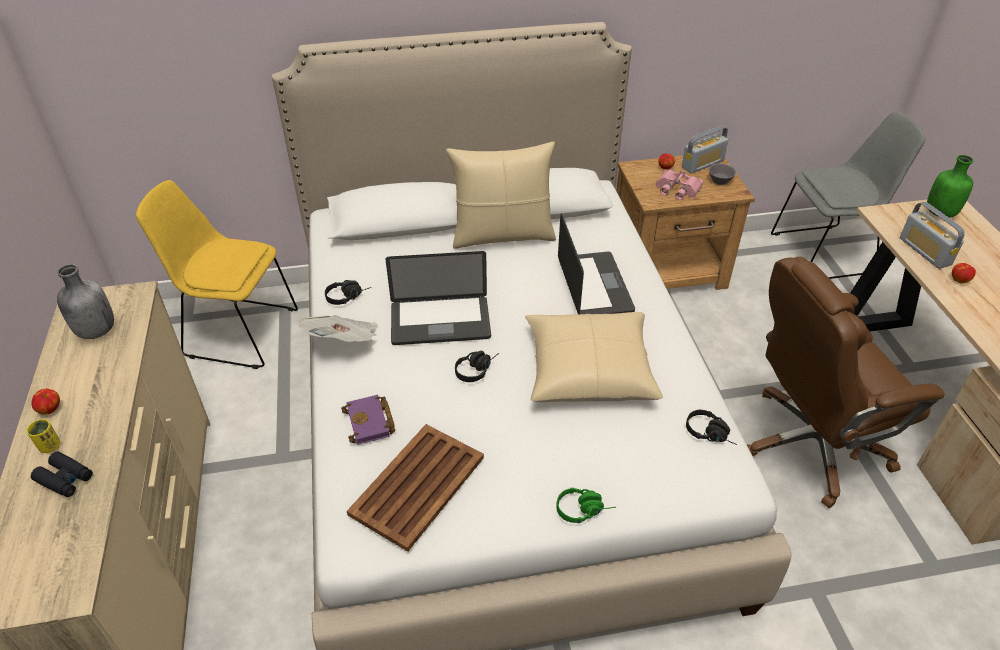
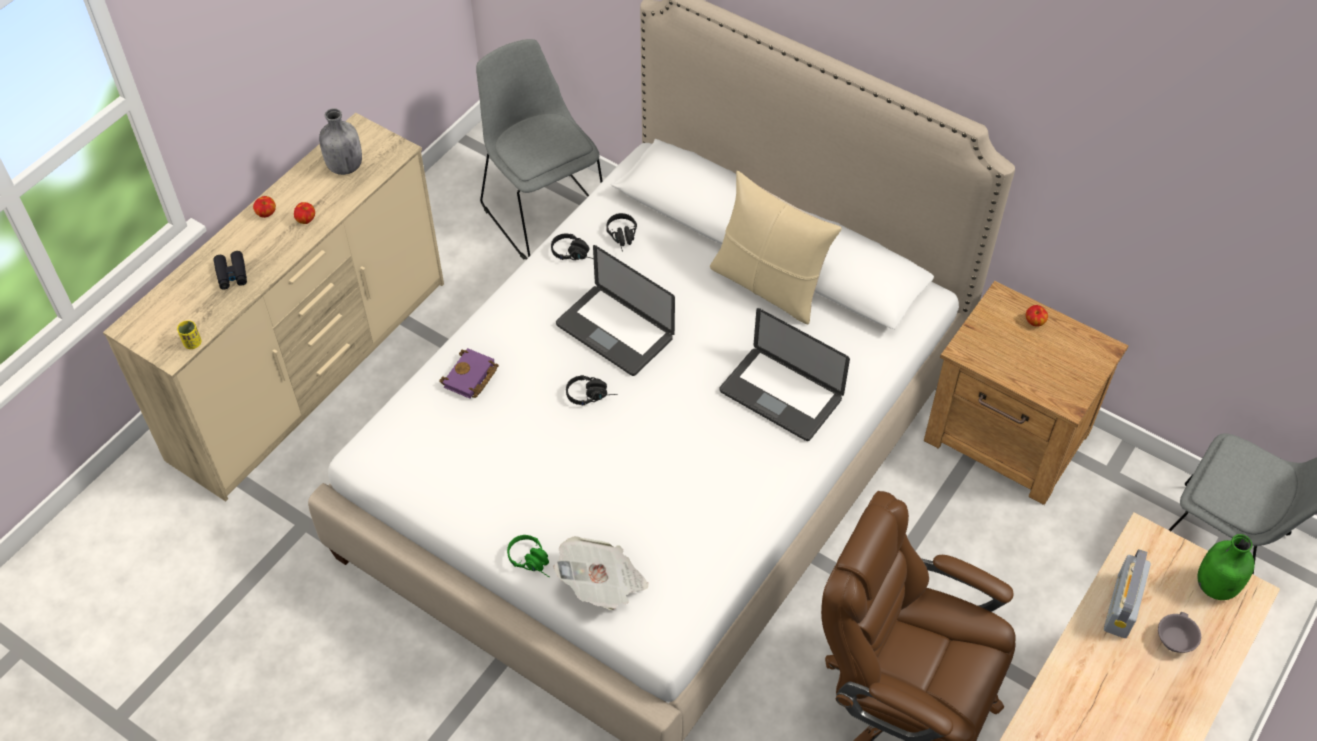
camera: 45 degrees right, 10 degrees up
(50, 446) = (243, 243): yellow cup -> yellow cup (192, 343)
(238, 331) = (543, 210): yellow chair -> grey chair
(344, 342) = (527, 295): newspaper -> newspaper (602, 584)
(418, 485) = (448, 450): brown tray -> none
(589, 370) = (675, 464): beige pillow -> none
(594, 286) = (780, 395): laptop -> laptop turned 90 degrees clockwise
(676, 189) = (1009, 354): pink binoculars -> none
(702, 164) = (1082, 346): radio -> none
(711, 434) = (696, 591): black headphones -> black headphones (623, 238)
(718, 180) = (1070, 376): grey cup -> grey cup (1173, 639)
(959, 280) = (1106, 656): apple -> apple (306, 220)

